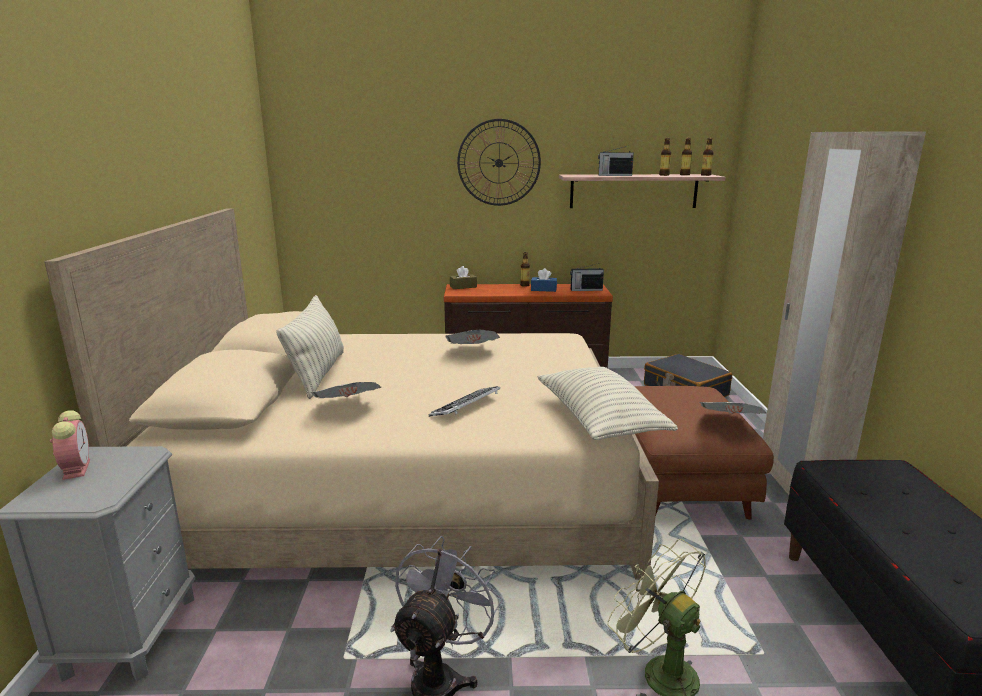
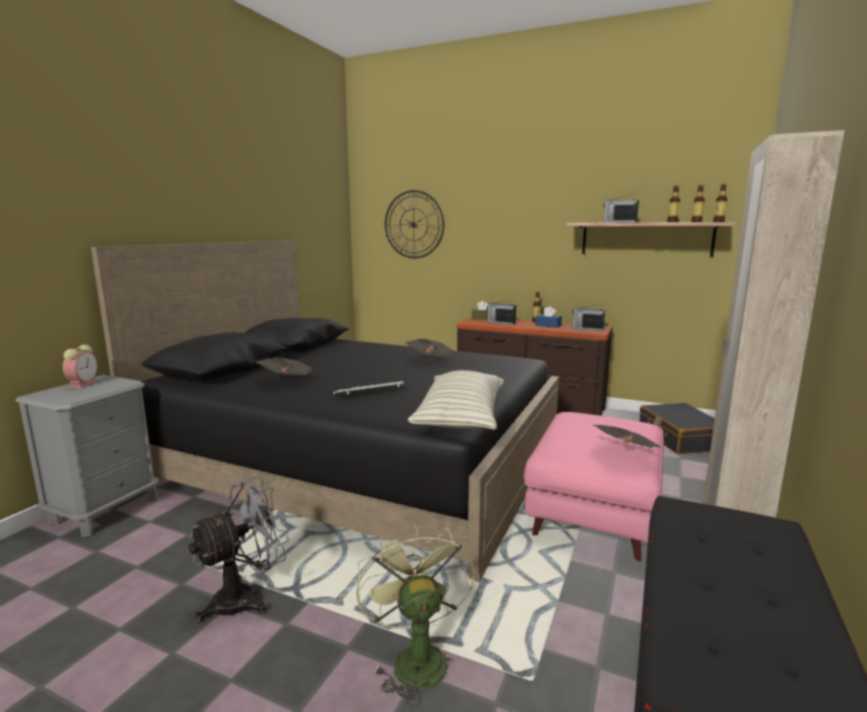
camera: 25 degrees right, 5 degrees down
(318, 374) = (301, 360): pillow -> none
(407, 484) = (359, 462): beige bed -> black bed
(491, 291) = (500, 322): none -> radio
(499, 163) = (520, 213): wall clock -> wall clock (414, 224)
(677, 482) = (593, 511): brown ottoman -> pink ottoman

